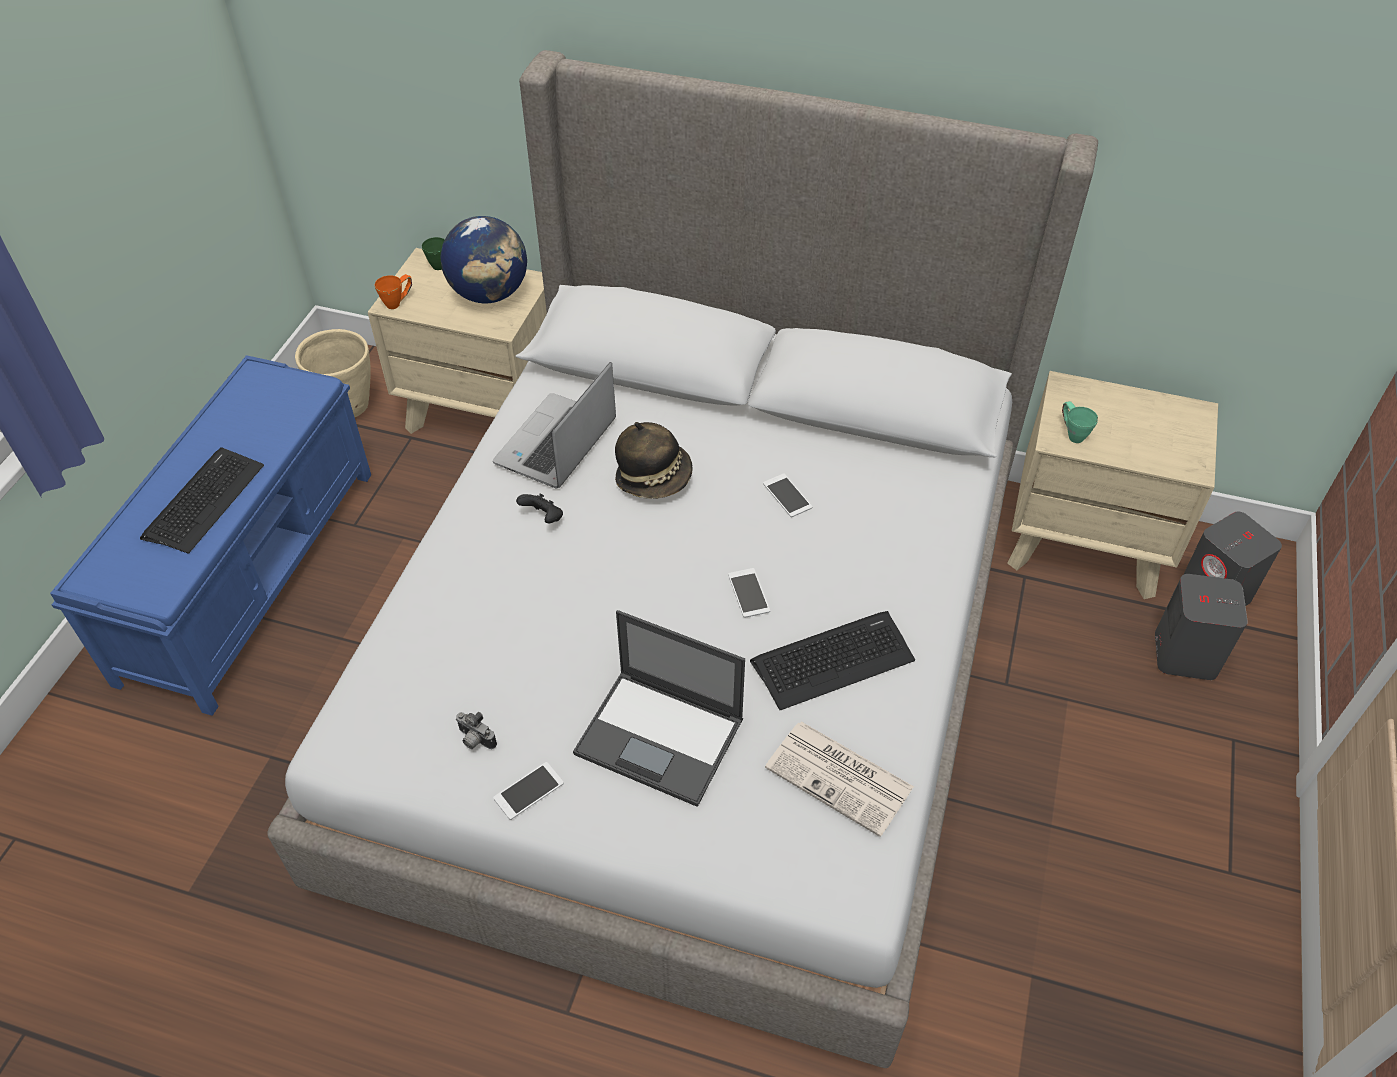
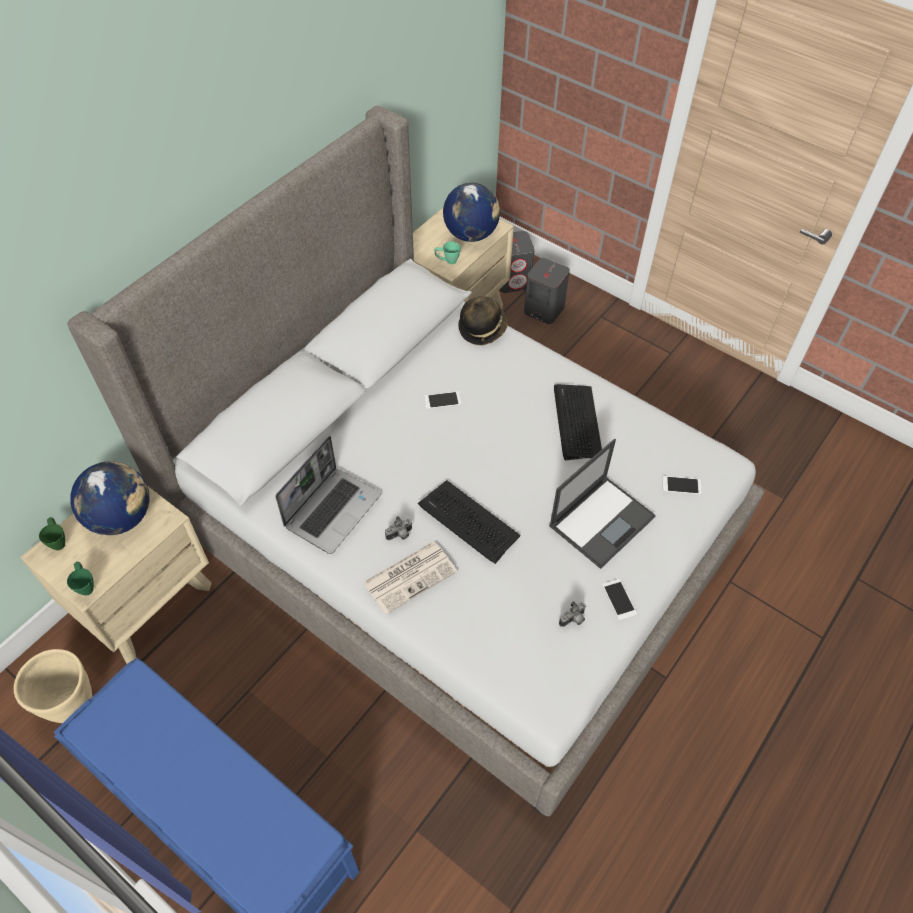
camera: 70 degrees left, 5 degrees up
(204, 501) = (225, 791): keyboard -> keyboard (468, 521)
(398, 302) = (86, 585): orange mug -> green mug
(543, 518) = (400, 535): black game controller -> camera
(556, 444) = (333, 510): laptop -> laptop turned 105 degrees counterclockwise
(654, 477) = (394, 462): hat -> hat (482, 328)
(748, 593) = (512, 444): phone -> phone (681, 485)
(841, 778) = (655, 446): newspaper -> newspaper (410, 576)
(1150, 443) = (471, 234): none -> globe

